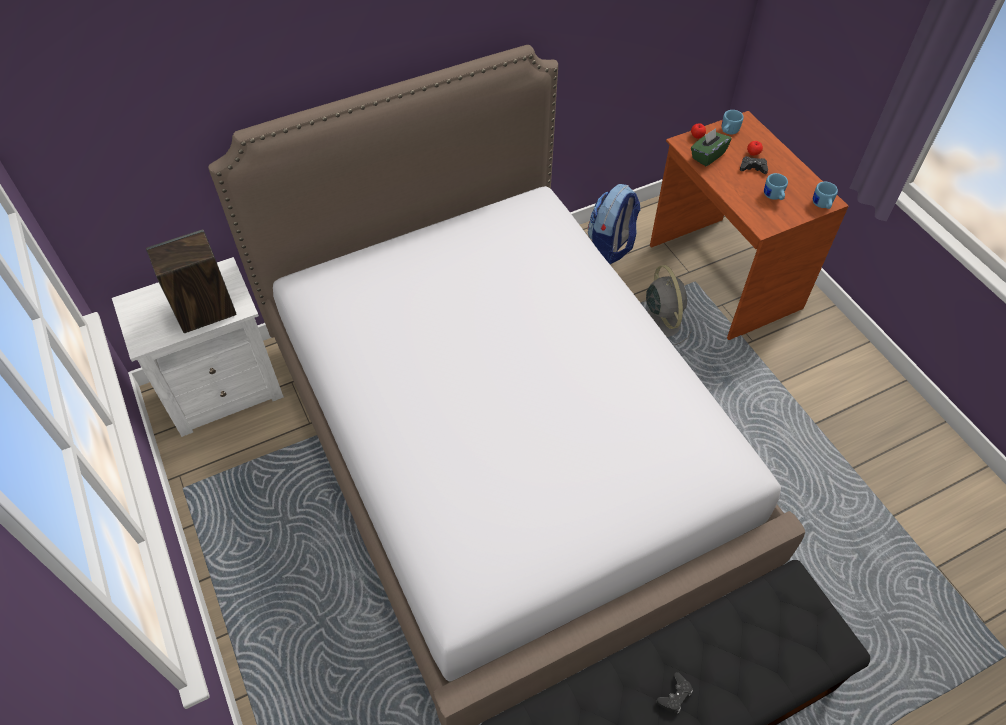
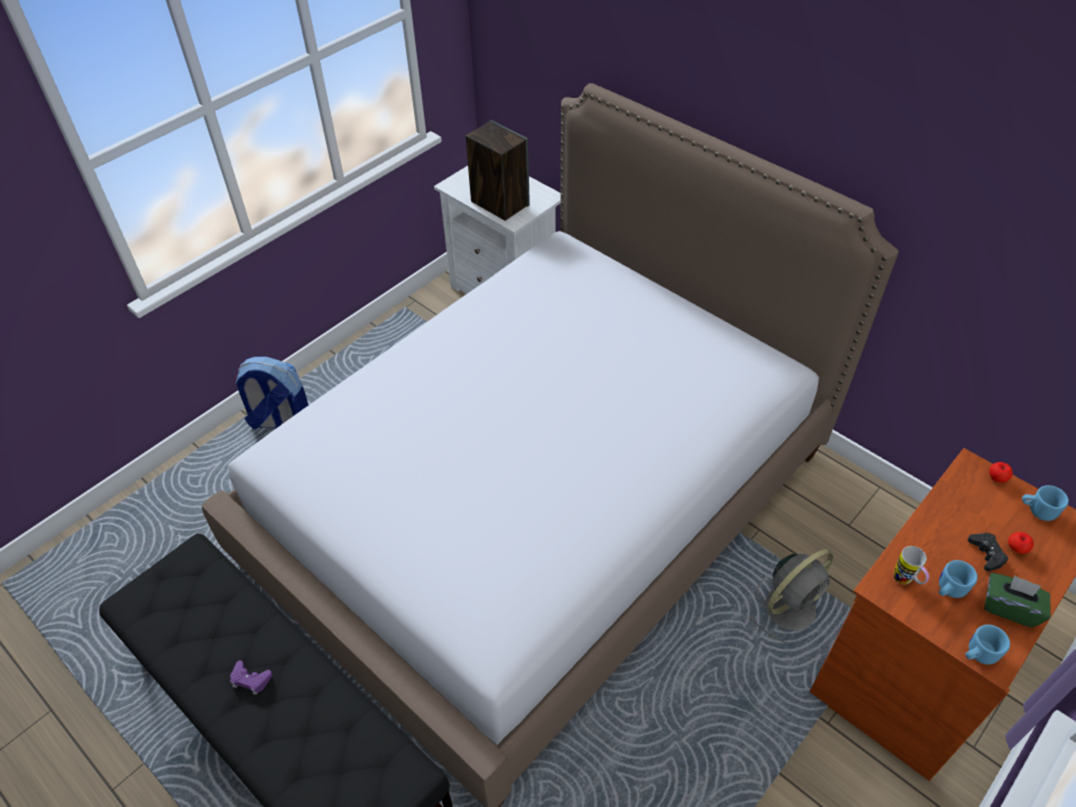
camera: 70 degrees right, 5 degrees down
(610, 248) = (870, 523): backpack -> backpack (281, 422)
(675, 695) = (250, 679): black game controller -> purple game controller
(707, 156) = (968, 498): green tissue box -> green tissue box (1009, 607)
(762, 213) = (906, 582): none -> mug

